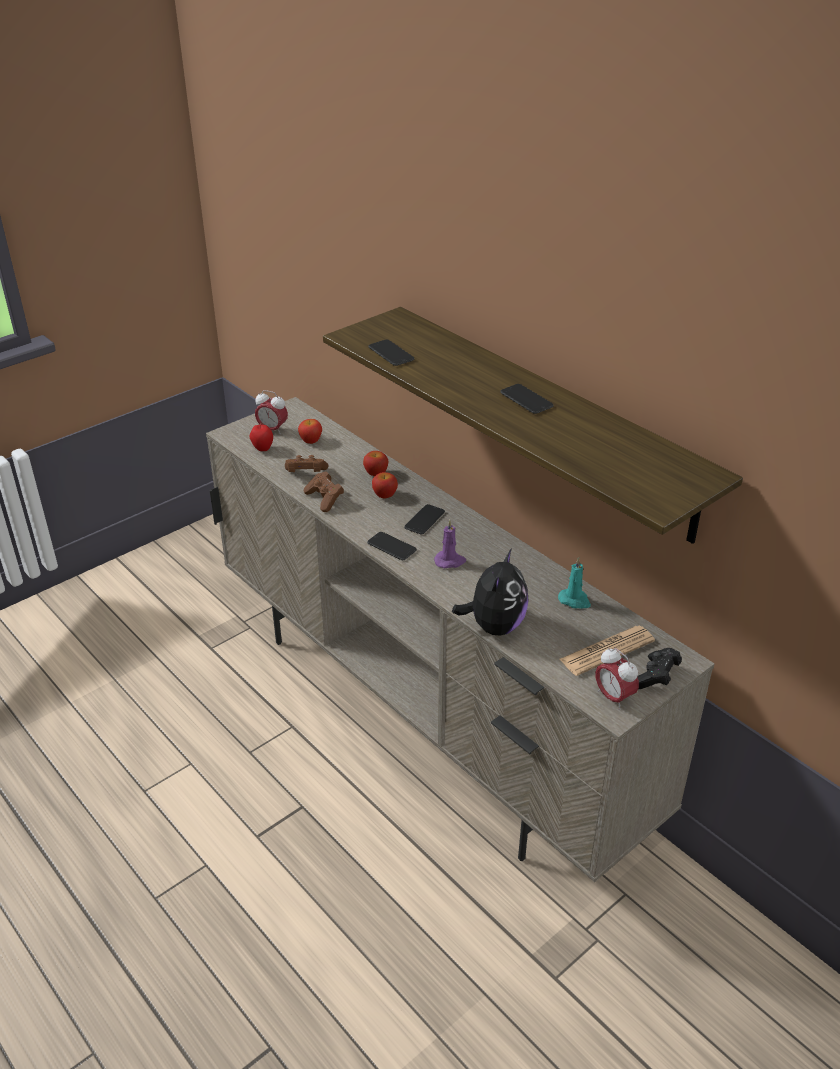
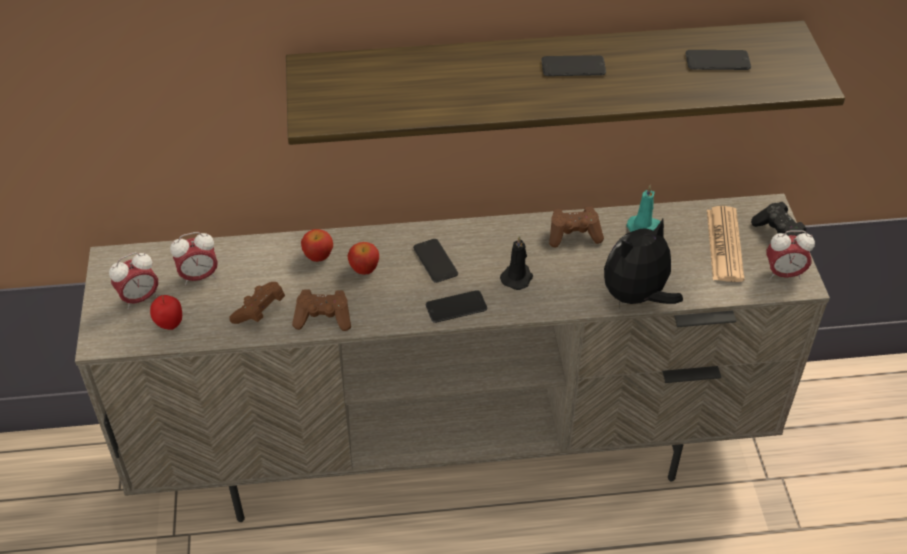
camera: 55 degrees left, 10 degrees up
(311, 441) = (199, 277): apple -> alarm clock
(391, 353) = (388, 107): phone -> phone (717, 61)
(450, 561) = (517, 277): purple candle -> black candle
(494, 625) = (636, 297): plush toy -> plush toy turned 90 degrees counterclockwise
(523, 570) = (574, 235): none -> brown game controller

